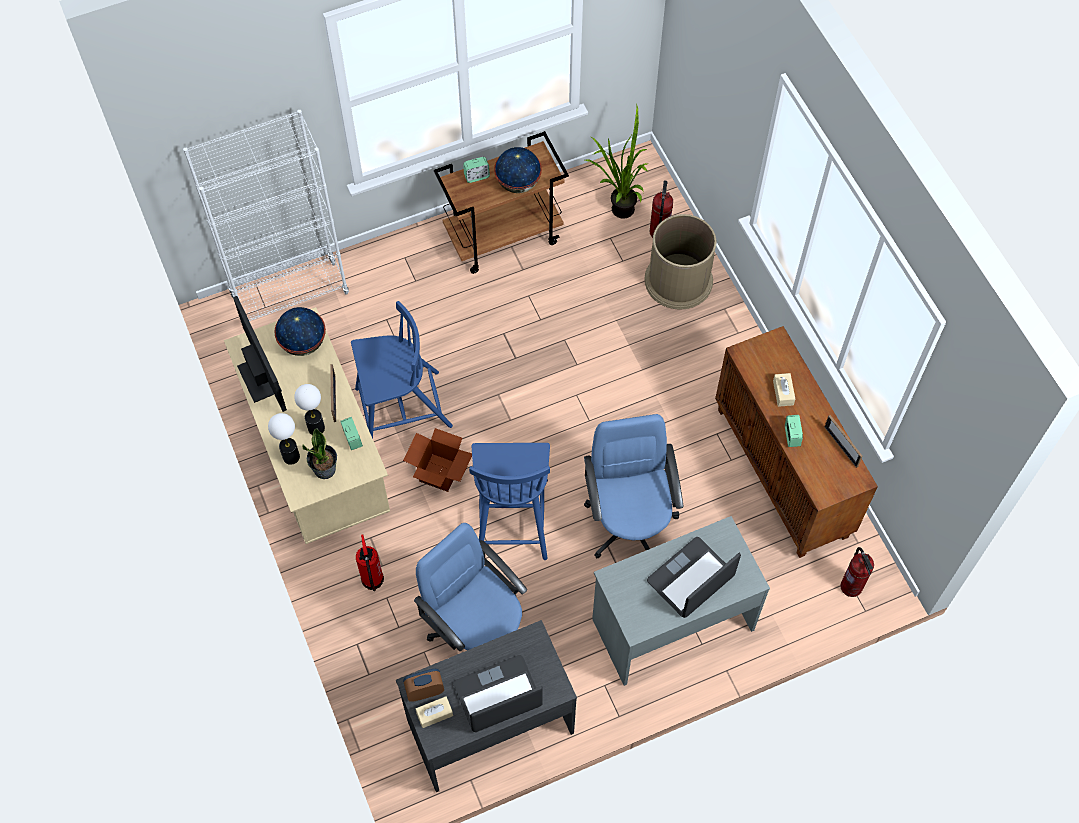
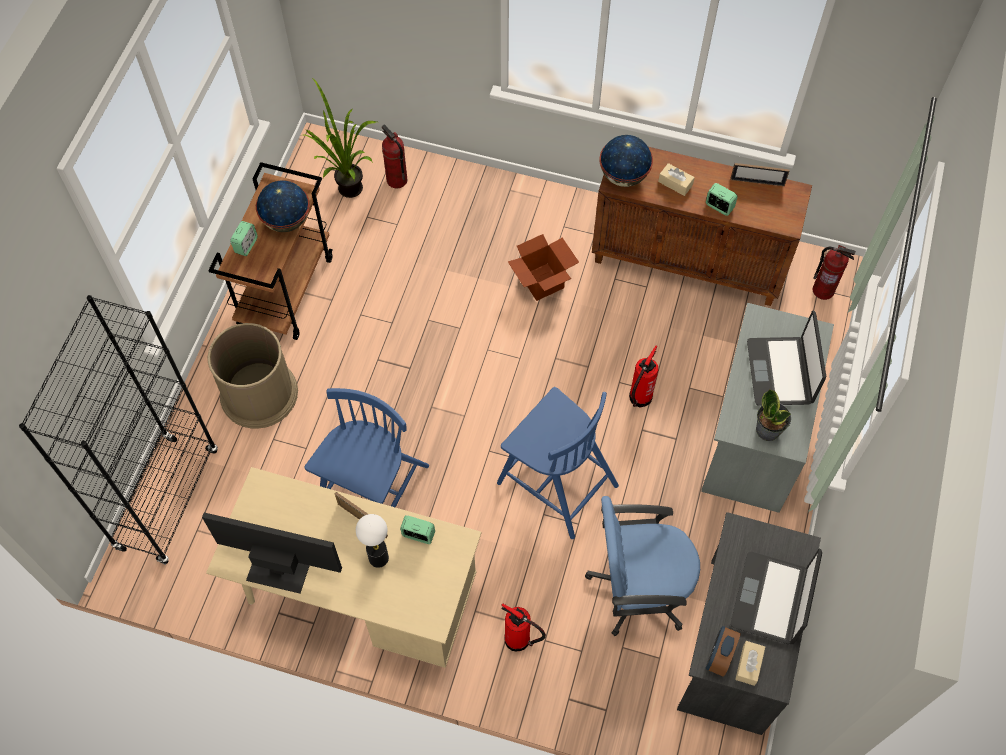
camera: 50 degrees left, 0 degrees up
(290, 294) = (168, 499): white bookcase -> black bookcase
(291, 457) = (388, 601): table lamp -> none
(303, 343) = (278, 505): globe -> globe (623, 176)
(325, 469) = (428, 581): potted plant -> potted plant (768, 430)
(439, 472) = (463, 507): cardboard box -> cardboard box (542, 282)
(630, 523) = (639, 398): blue office chair -> fire extinguisher
(678, 280) = (454, 200): brown trash can -> brown trash can (259, 393)

